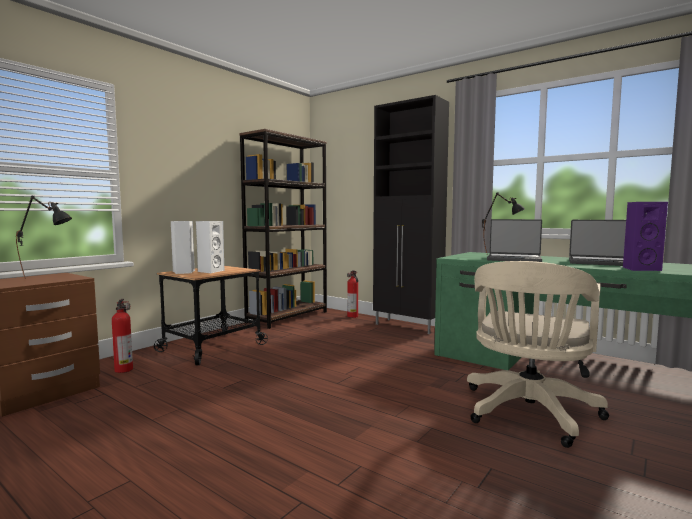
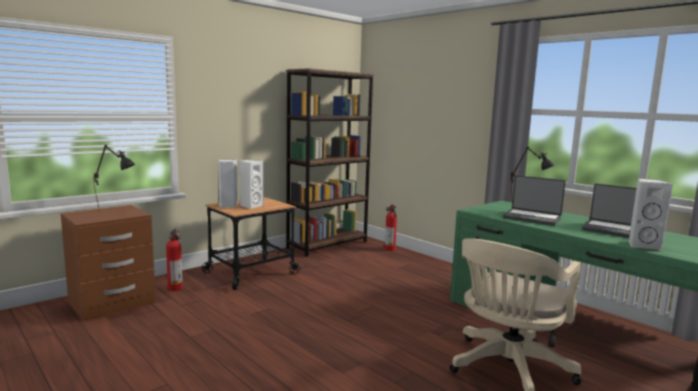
camera: 10 degrees right, 5 degrees up
(408, 326) = (439, 266): black cabinet -> none
(640, 269) = (642, 245): purple speaker -> white speaker

